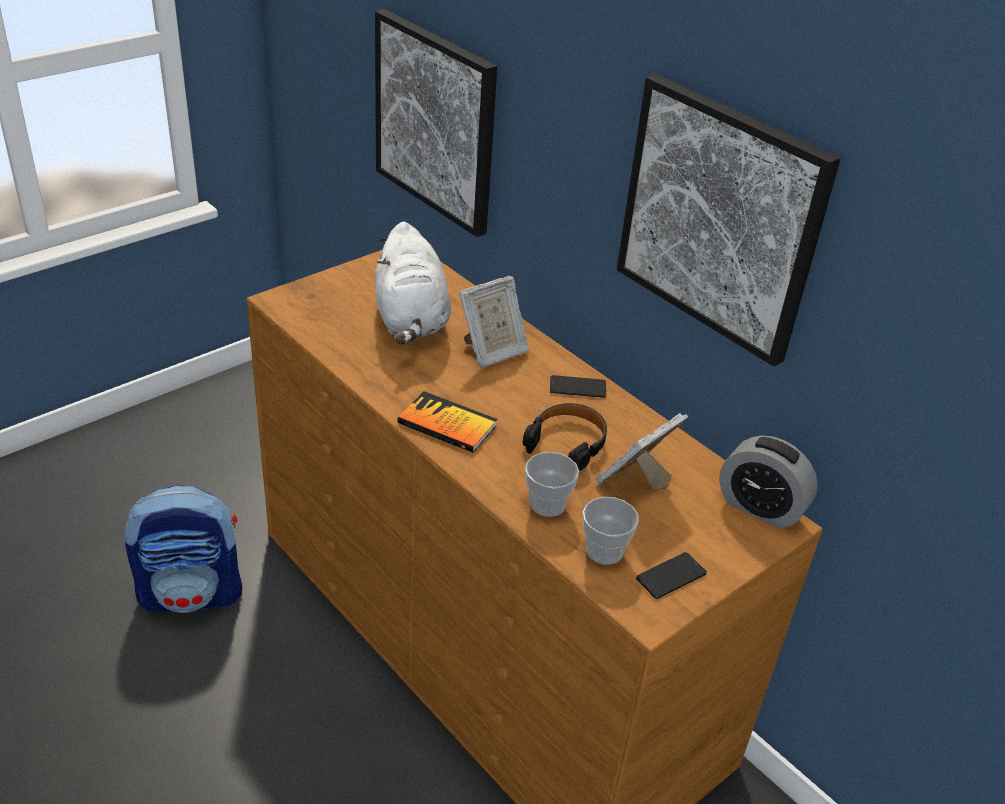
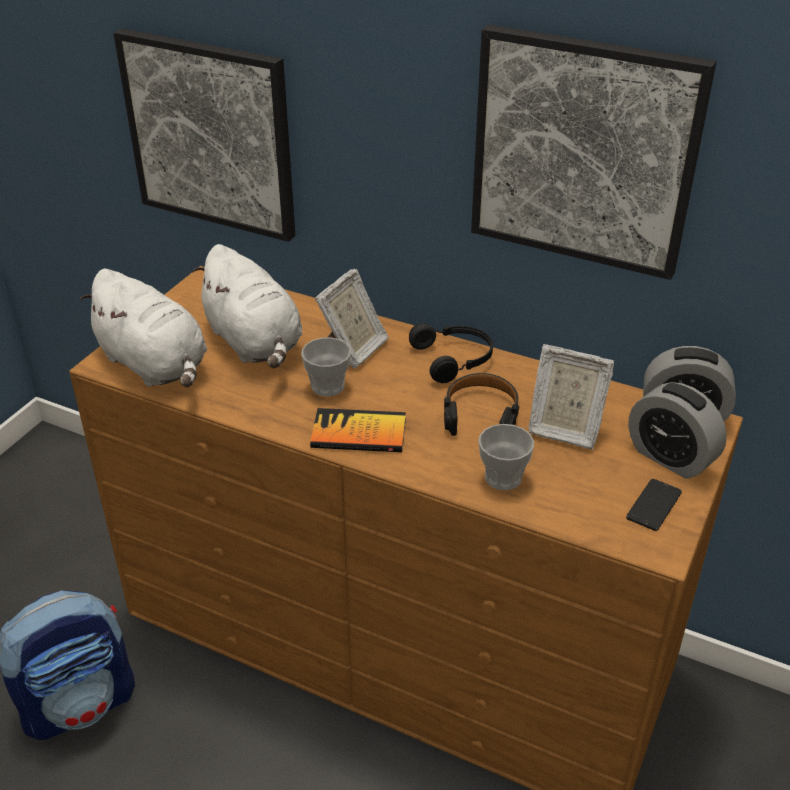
camera: 20 degrees left, 0 degrees up
(317, 314) = (155, 365): none -> white plush toy
(577, 387) = (454, 359): phone -> black headphones
(604, 551) = (582, 503): cup -> cup (328, 386)
(635, 481) = (563, 429): picture frame -> picture frame turned 90 degrees counterclockwise
(719, 540) = (670, 457): none -> alarm clock

